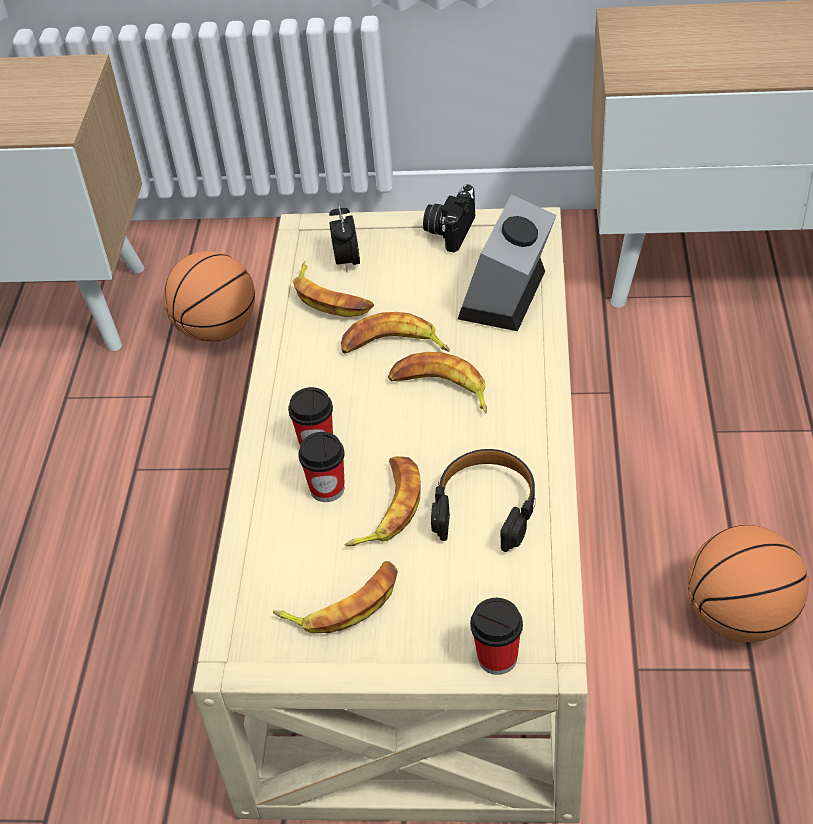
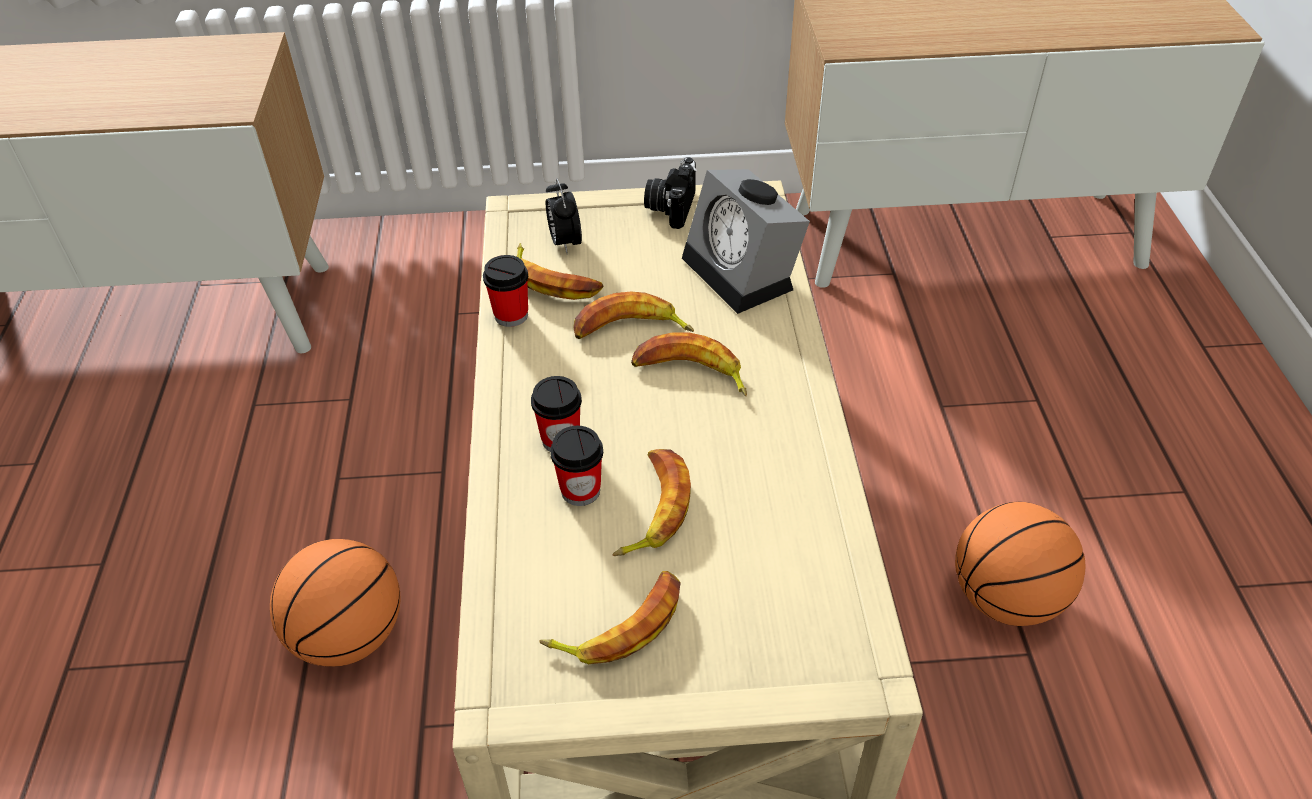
camera: 10 degrees left, 0 degrees up
(217, 330) = (413, 327): basketball -> basketball (349, 636)
(485, 507) = (764, 501): black headphones -> none
(497, 658) = (811, 678): cup -> cup (511, 315)
(506, 298) = (744, 273): alarm clock -> alarm clock turned 45 degrees counterclockwise

